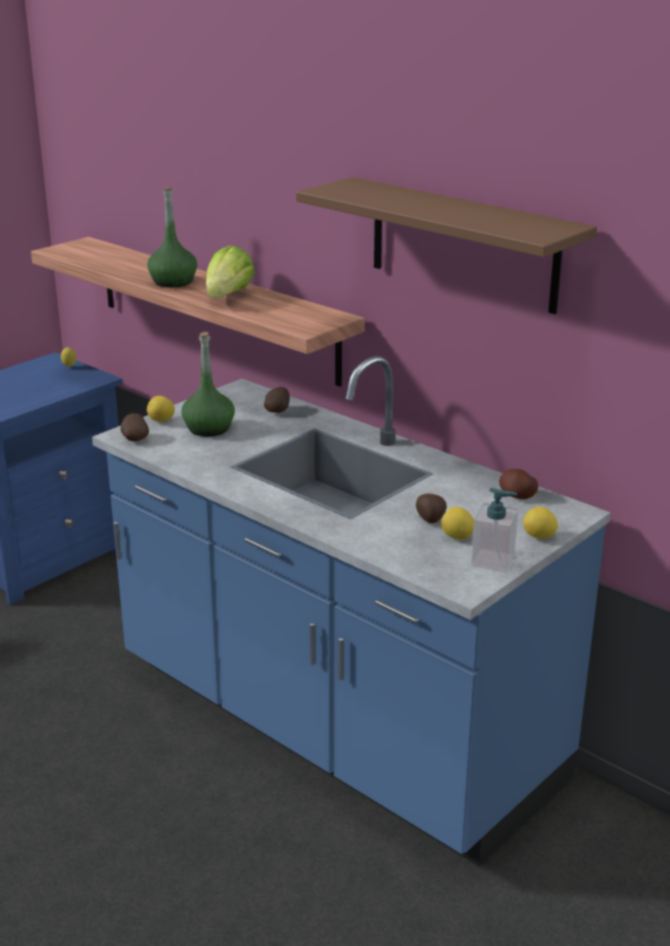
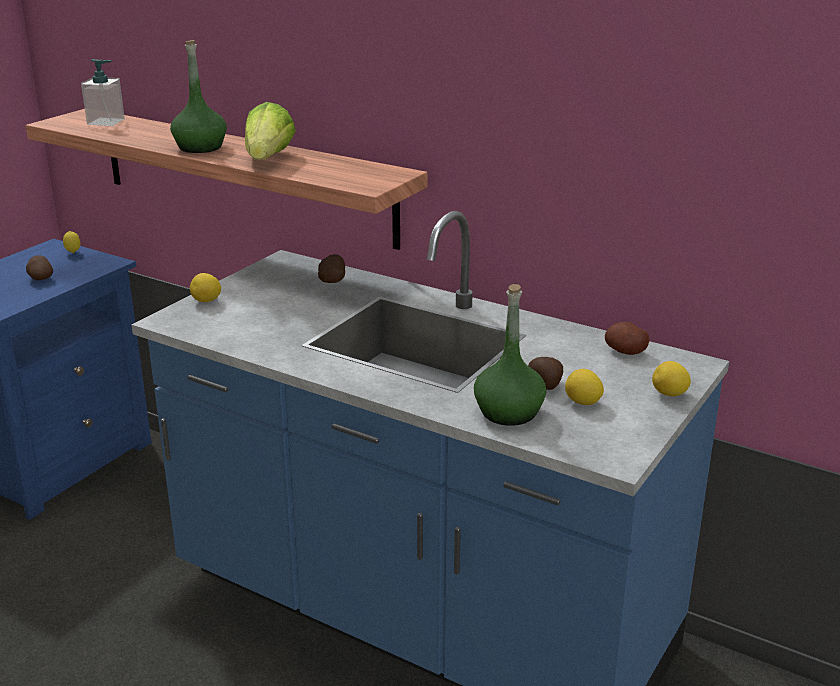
camera: 10 degrees left, 0 degrees up
(134, 439) = (182, 323): potato -> potato (40, 278)
(209, 428) = (263, 305): green bottle -> green bottle (509, 412)
(463, 245) = (547, 81): brown shelf -> none
(493, 560) = (633, 425): soap dispenser -> soap dispenser (106, 122)

